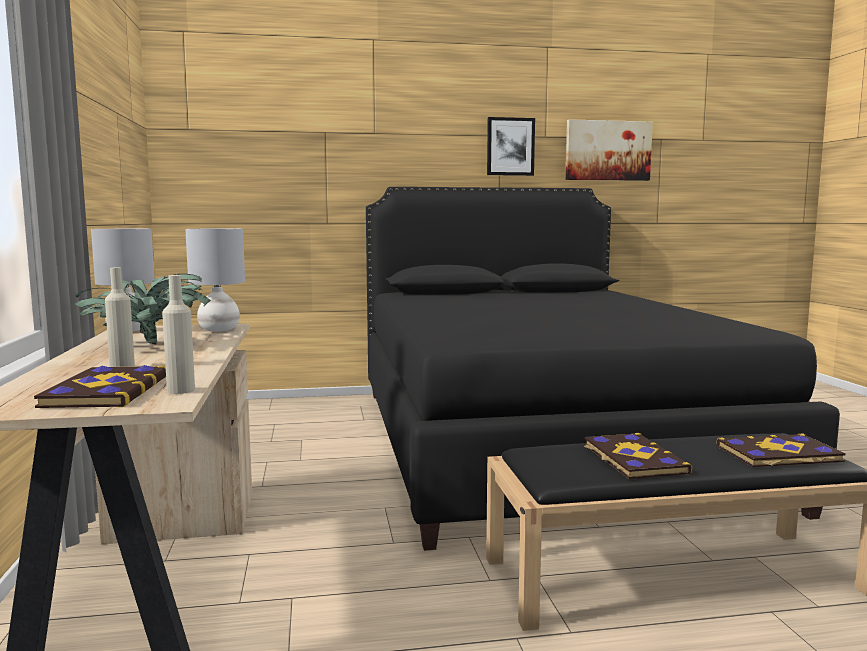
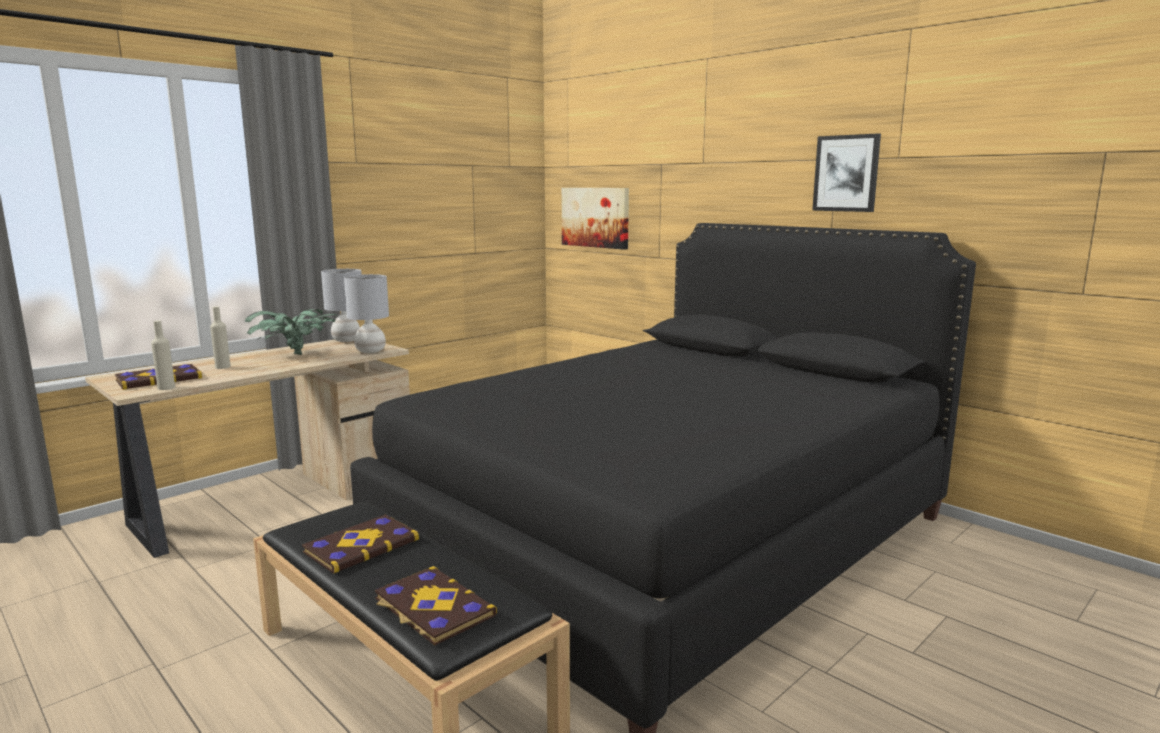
camera: 55 degrees right, 5 degrees up
(607, 150) = (994, 175): picture -> picture (595, 217)

